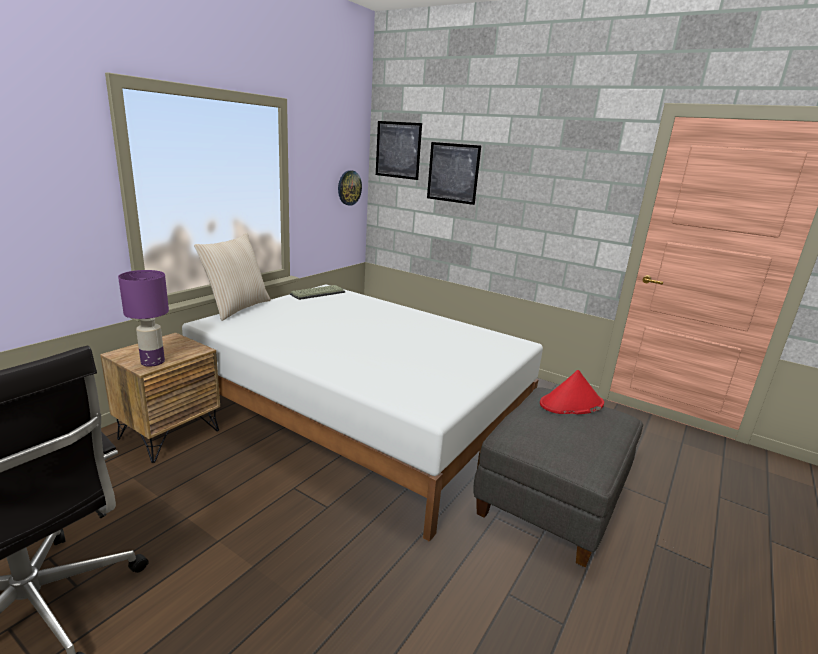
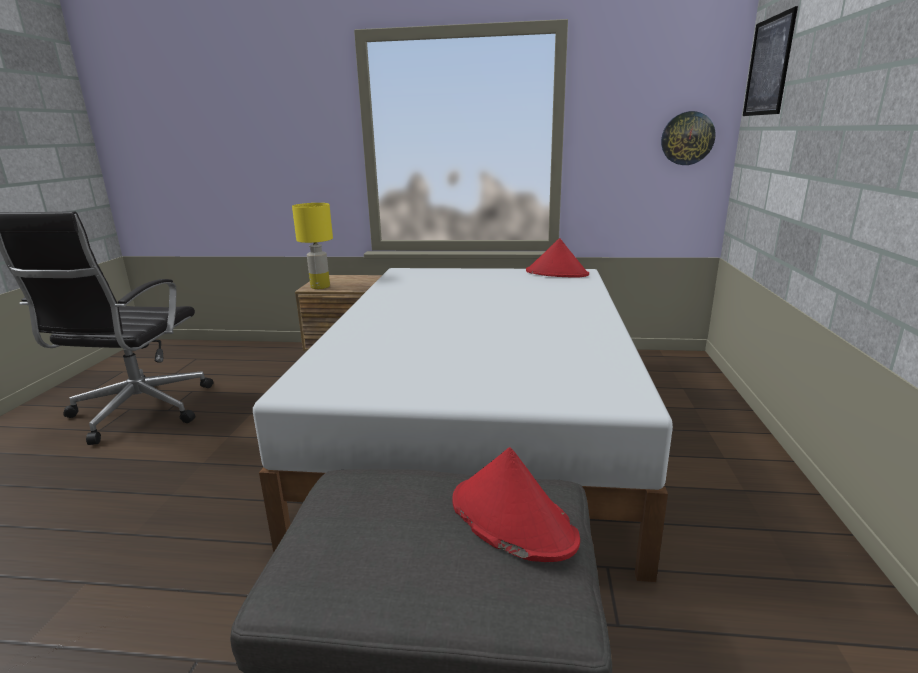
camera: 65 degrees right, 0 degrees up
(153, 362) = (320, 287): purple table lamp -> yellow table lamp
(237, 308) = (452, 267): beige pillow -> none
(318, 293) = (557, 273): keyboard -> red hat
(453, 173) = (817, 89): picture -> none

